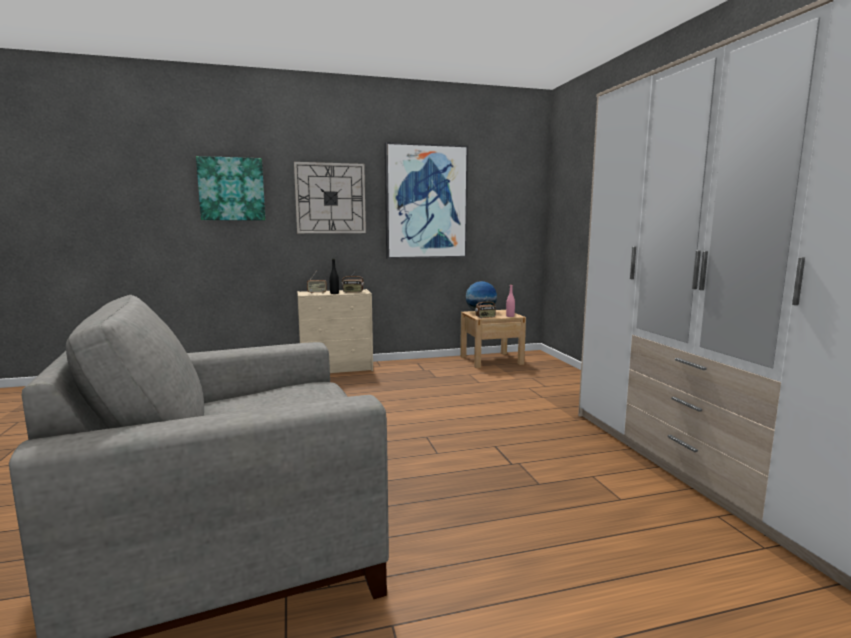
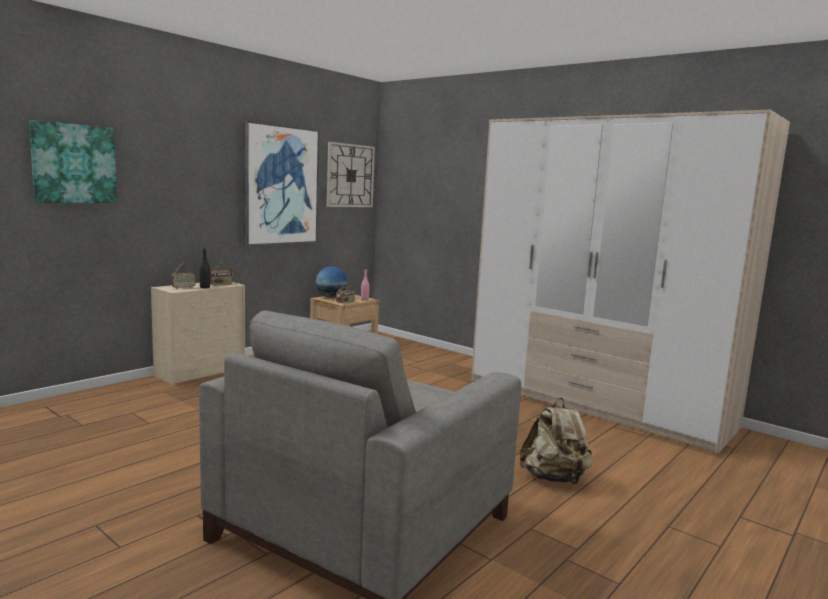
camera: 35 degrees left, 0 degrees up
(330, 198) = (187, 178): wall clock -> wall clock (350, 175)
(521, 565) = (554, 478): none -> beige backpack

